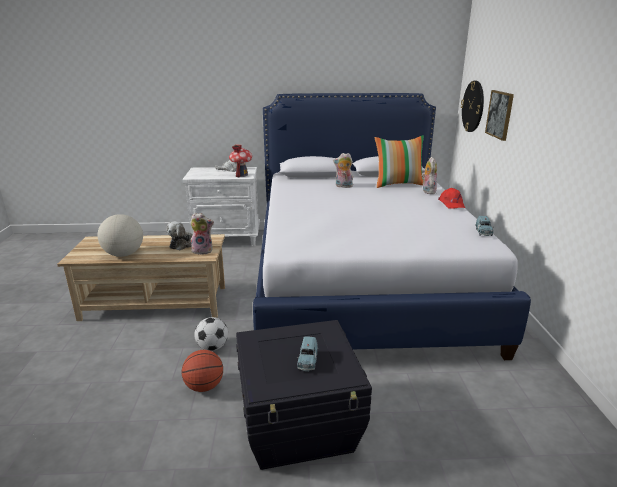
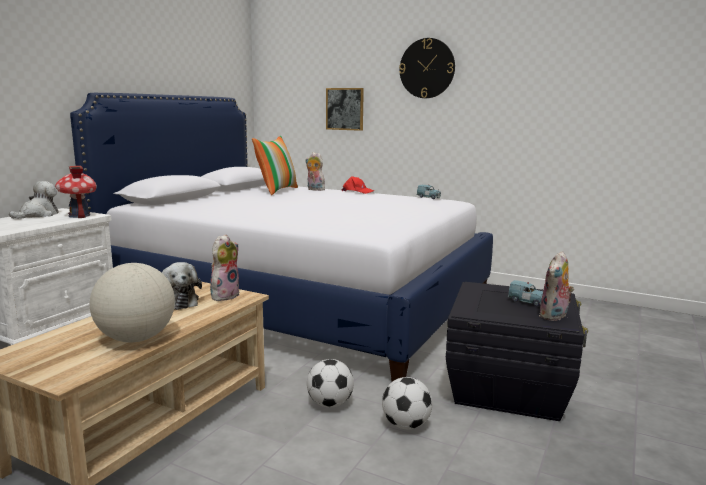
camera: 60 degrees left, 10 degrees down
(204, 386) = (406, 425): basketball -> football
(343, 186) = (240, 199): plush toy -> plush toy (554, 316)
(473, 106) = (289, 109): wall clock -> wall clock (427, 68)

